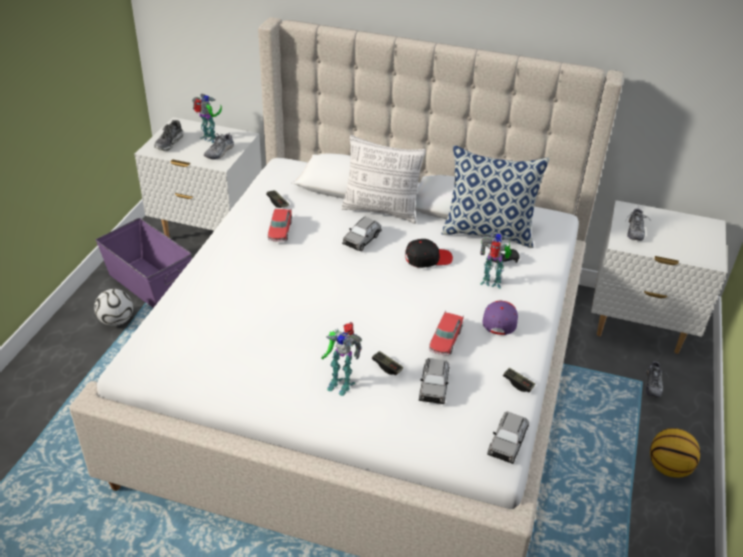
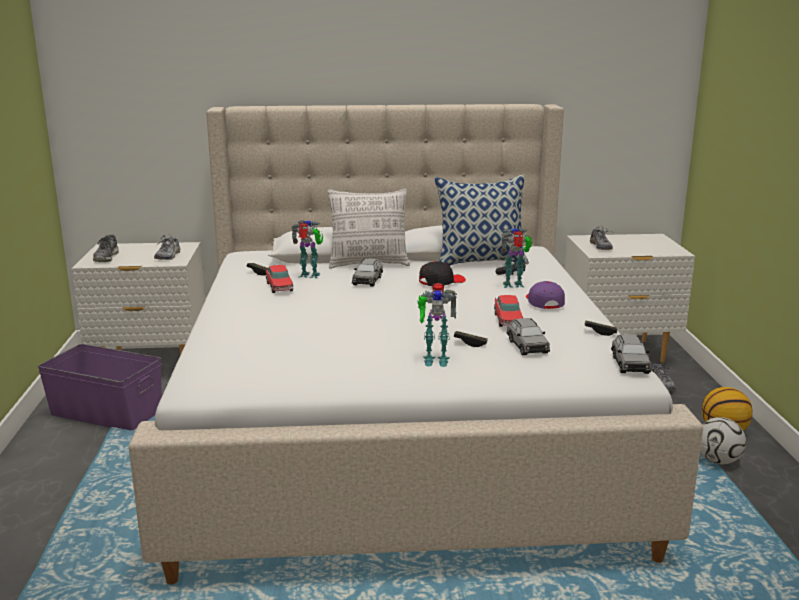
camera: 20 degrees left, 20 degrees down
(117, 321) = (84, 447): football -> football (718, 461)
(209, 139) = (150, 250): toy robot -> toy robot (310, 276)

